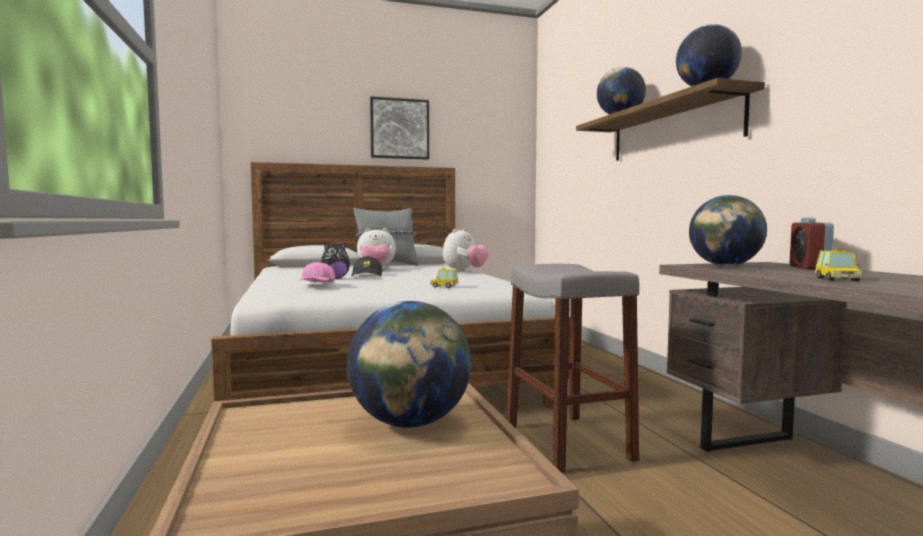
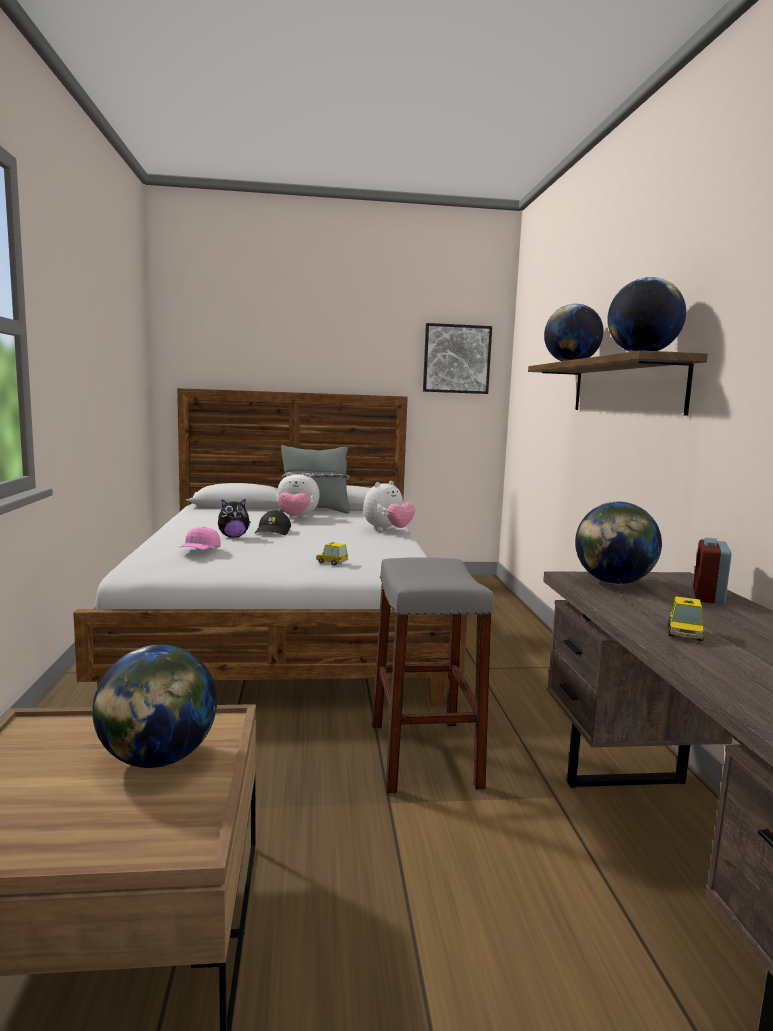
camera: 10 degrees right, 5 degrees up
(399, 129) = (345, 349): picture -> picture (456, 359)

